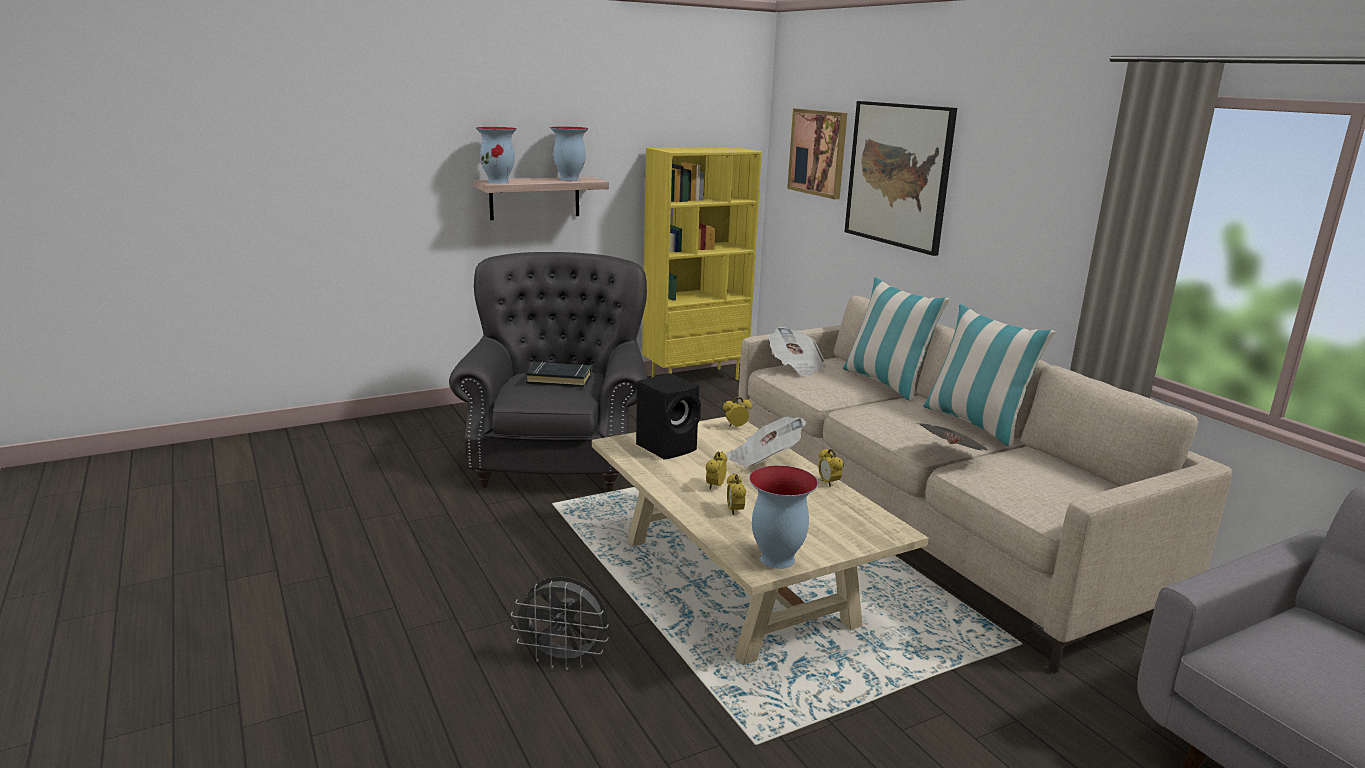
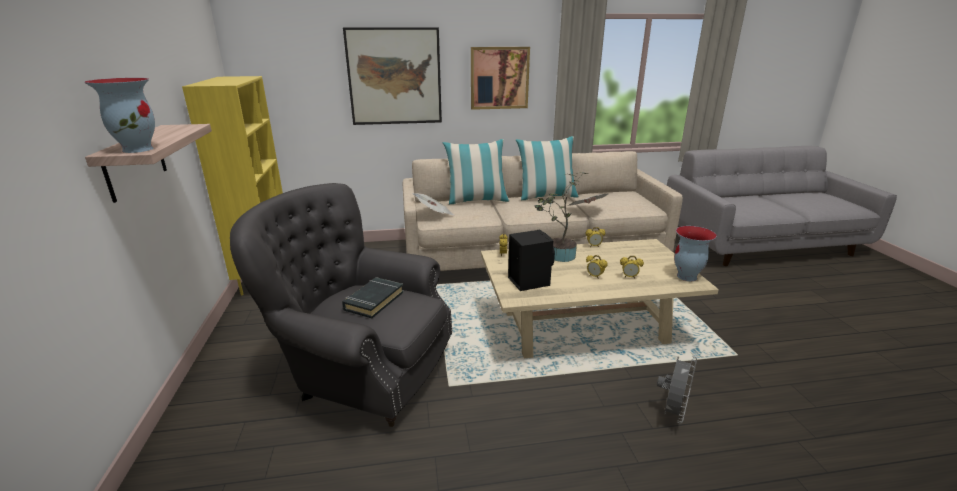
camera: 70 degrees left, 5 degrees up
(568, 179) = (170, 130): vase -> none
(763, 460) = (558, 256): newspaper -> potted plant
(818, 152) = (300, 71): picture -> picture (499, 78)

